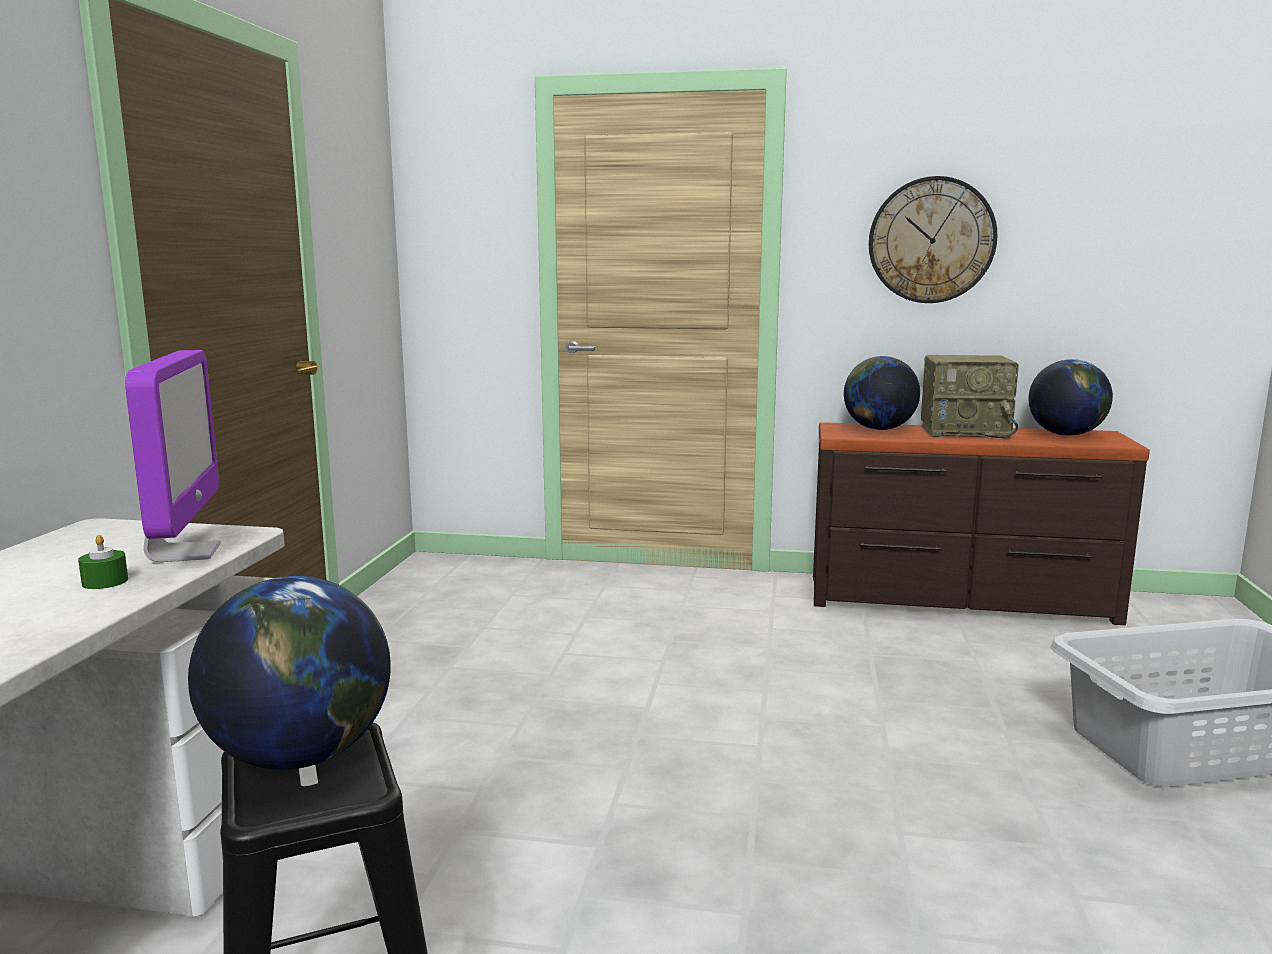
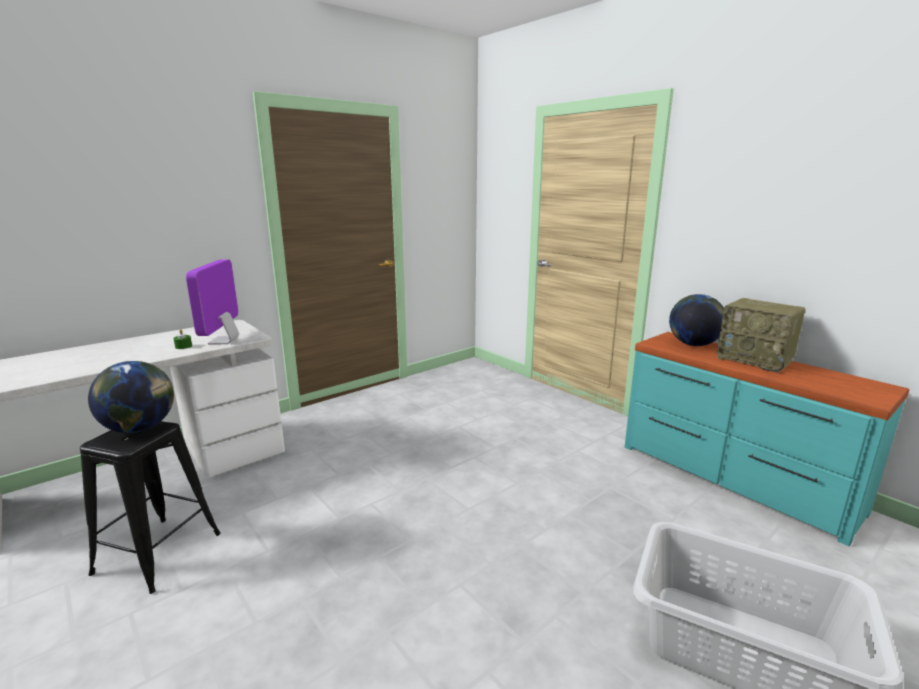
camera: 40 degrees right, 5 degrees up
(184, 553) = (223, 341): monitor -> monitor turned 150 degrees clockwise
(931, 240) = (763, 212): wall clock -> none
(959, 600) = (732, 478): brown dresser -> turquoise dresser
(1066, 435) = (840, 380): globe -> none

